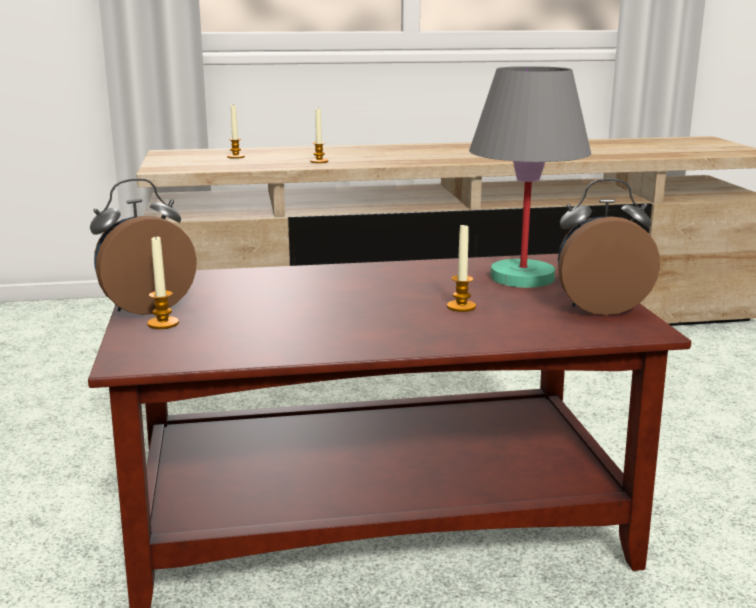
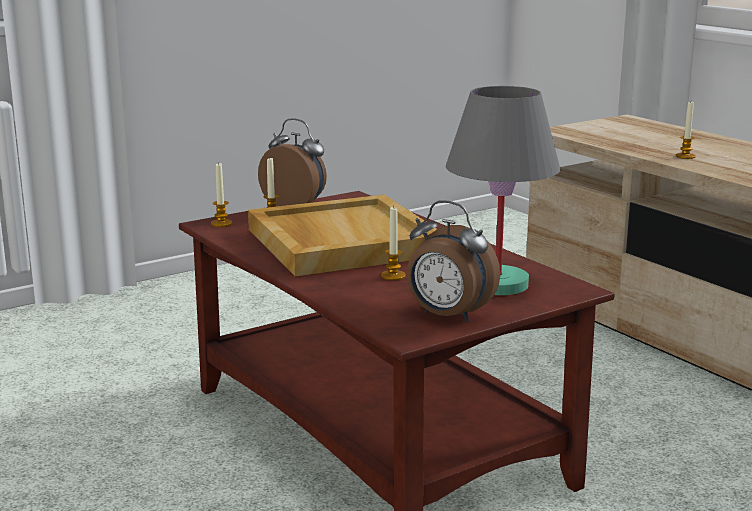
camera: 65 degrees right, 0 degrees up
(235, 157) = (649, 135): candle -> candle (221, 224)
(316, 308) = (341, 242): none -> beige tray
(599, 307) = (448, 316): alarm clock -> alarm clock turned 150 degrees clockwise

